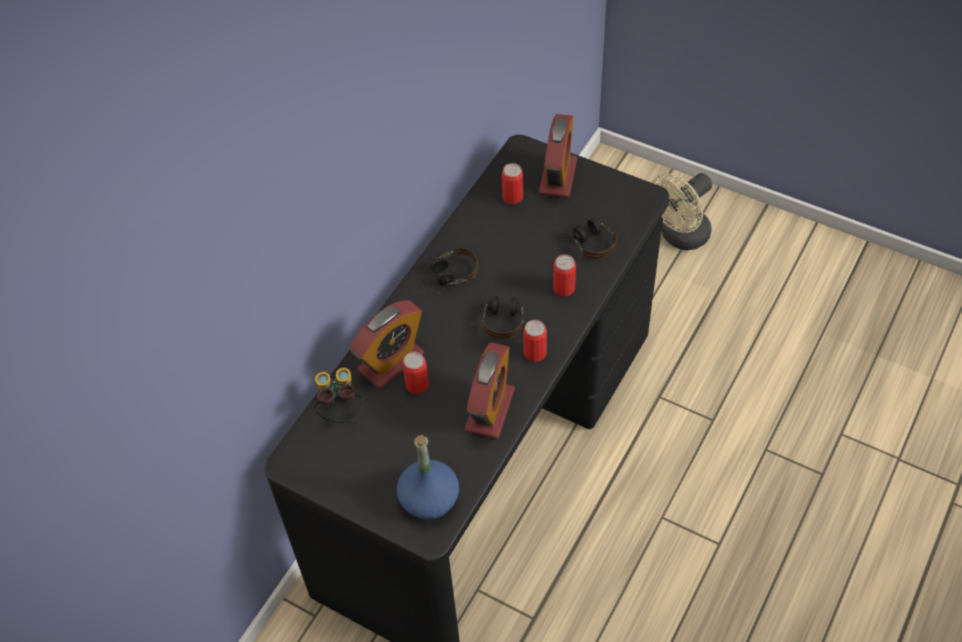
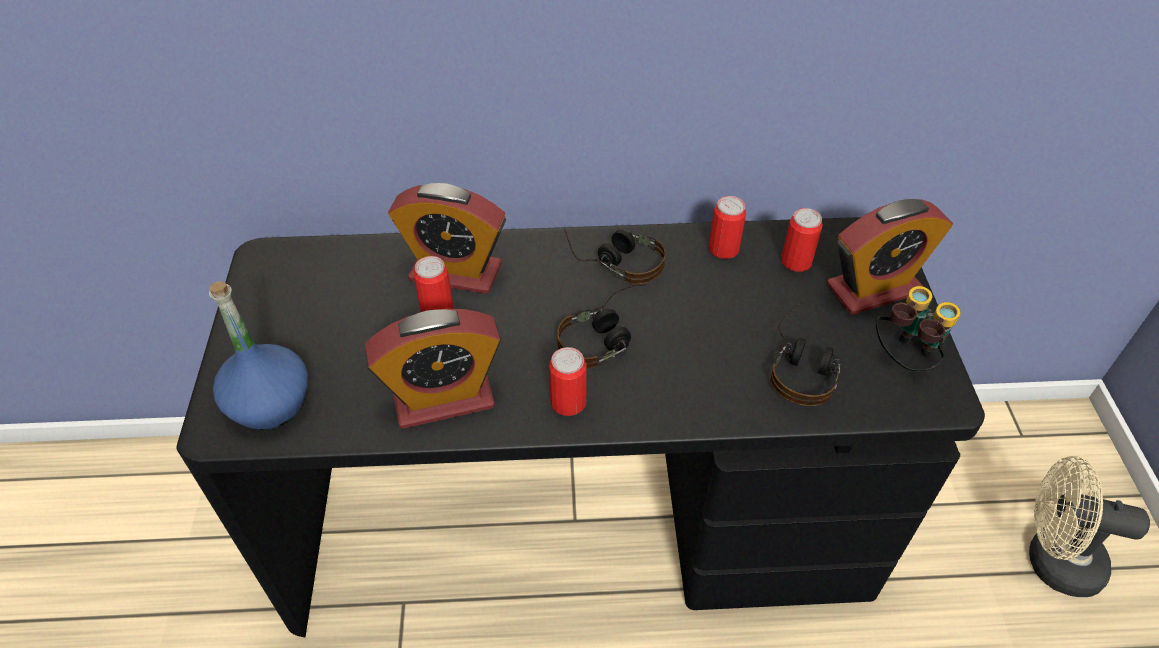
camera: 55 degrees right, 5 degrees down
(340, 412) = (356, 264): binoculars -> binoculars (904, 358)
(564, 288) = (699, 382): can -> can (723, 249)

